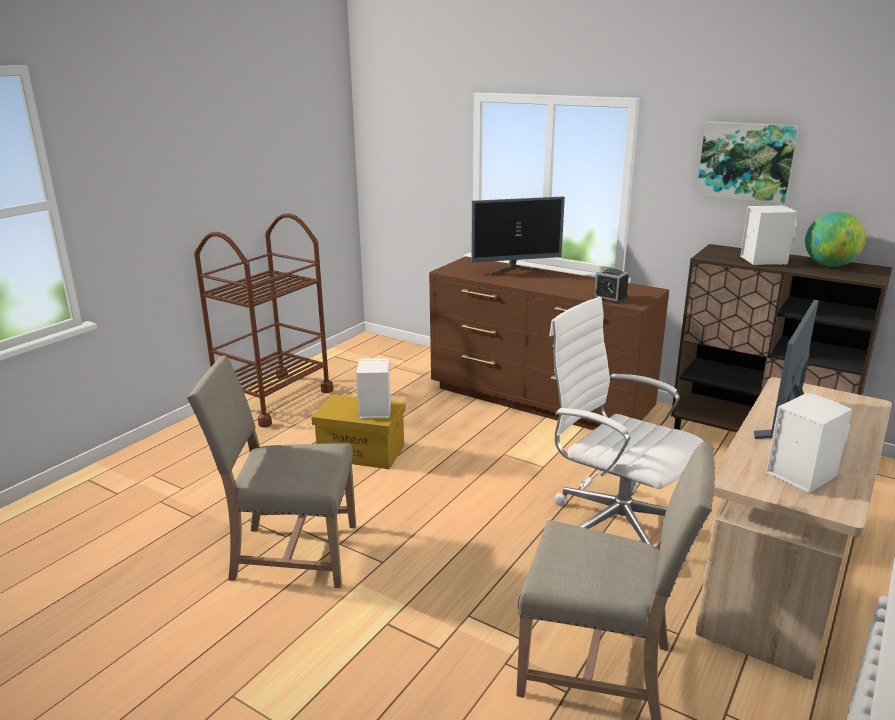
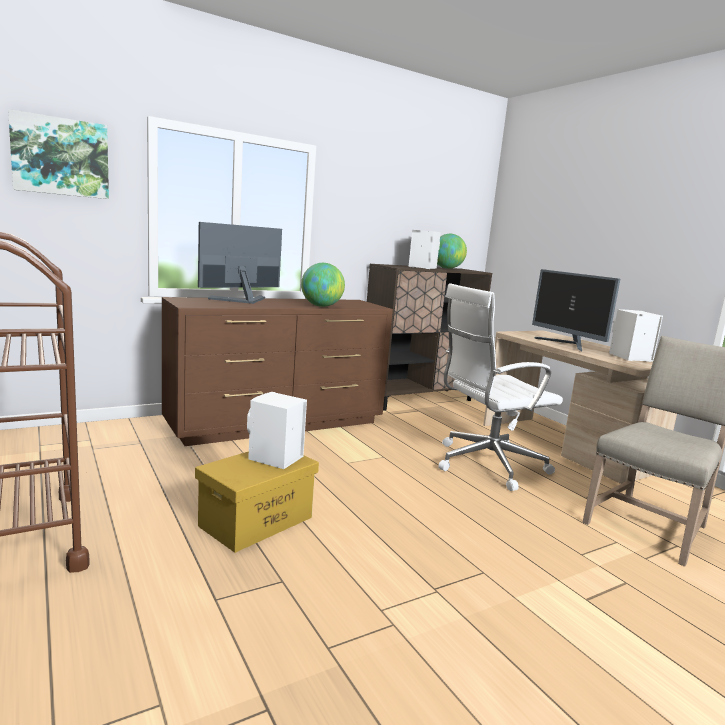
camera: 65 degrees left, 10 degrees down
(290, 553) = (433, 630): beige chair -> none
(515, 271) = (242, 300): monitor -> monitor turned 150 degrees counterclockwise
(566, 291) = (321, 306): none -> globe
(610, 298) = (356, 306): alarm clock -> none
(745, 161) = (388, 201): picture -> picture (60, 157)

